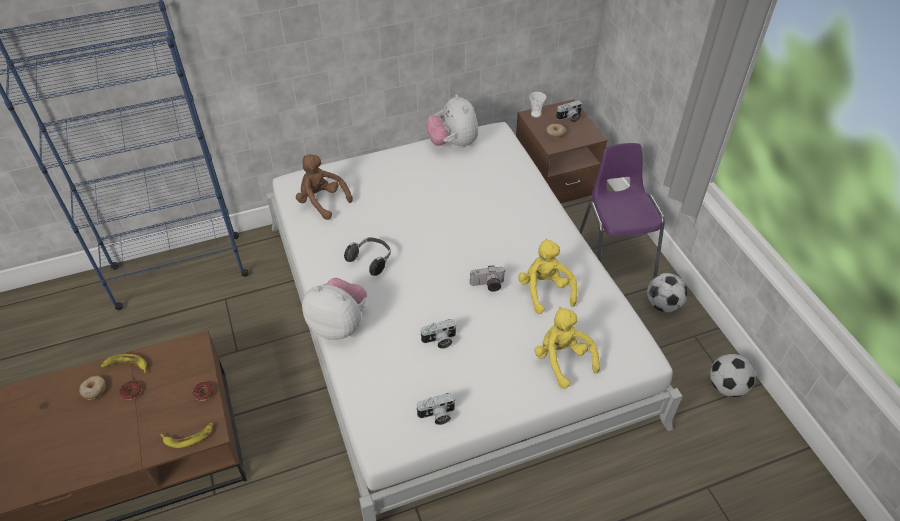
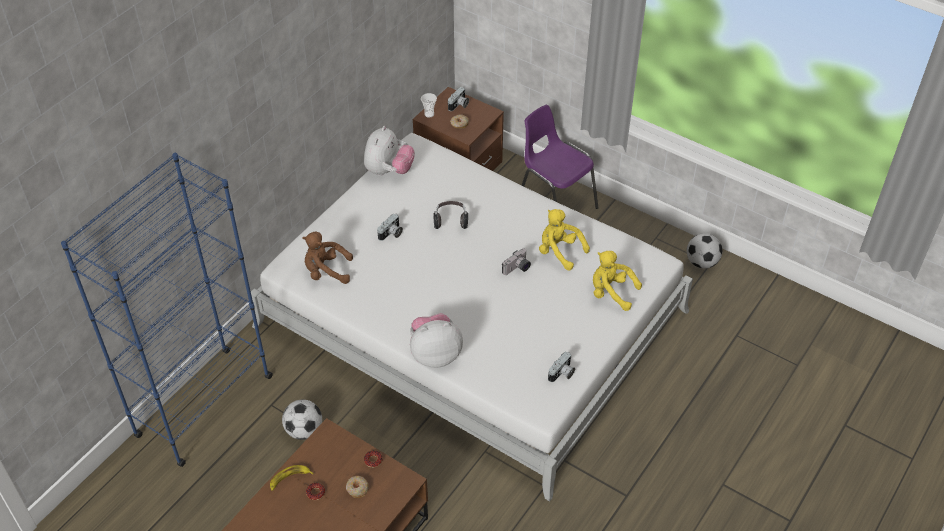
camera: 35 degrees left, 0 degrees up
(94, 390) = (283, 509): donut -> donut (357, 489)
(189, 436) = (394, 493): banana -> none
(371, 260) = (414, 296): headphones -> headphones (450, 220)
(439, 340) = (519, 325): camera -> camera (391, 234)
(453, 143) = (389, 171): plush toy -> plush toy turned 105 degrees counterclockwise
(662, 304) = (617, 226): football -> football (304, 430)

